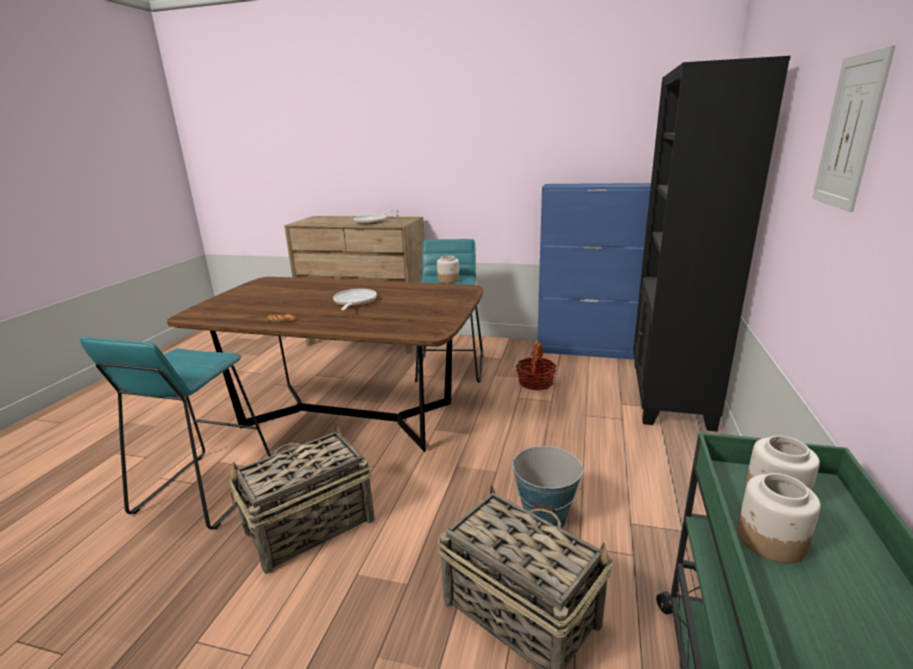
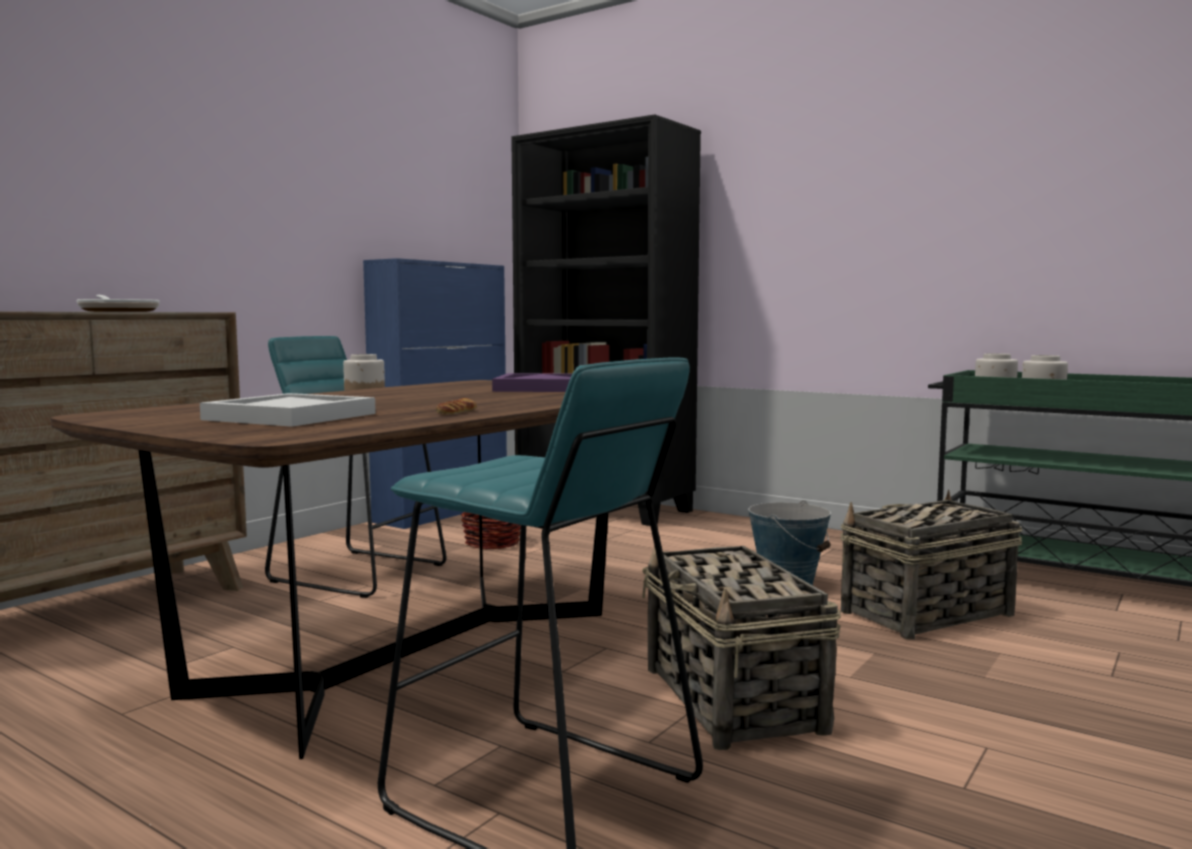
camera: 70 degrees left, 15 degrees down
(261, 301) = (290, 416): none -> white tray
(354, 302) = (436, 397): frying pan -> none
(430, 309) = (543, 388): none -> purple tray
(849, 132) = (830, 182): picture -> none

